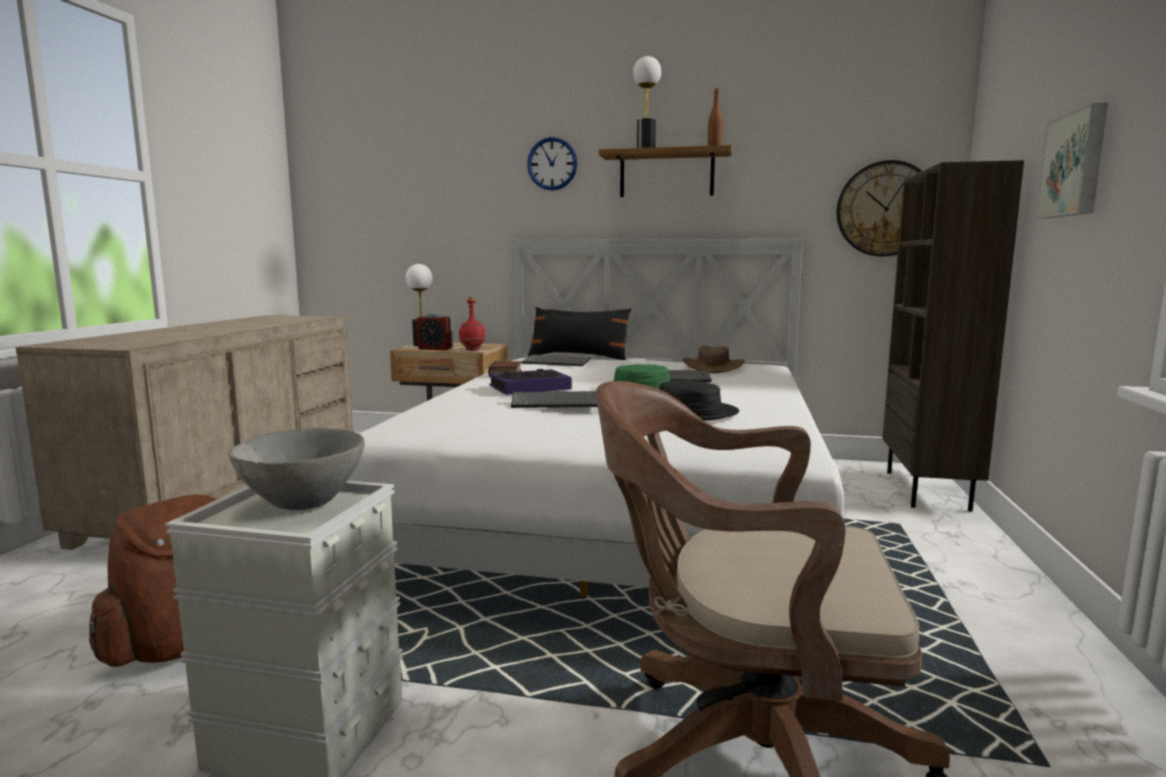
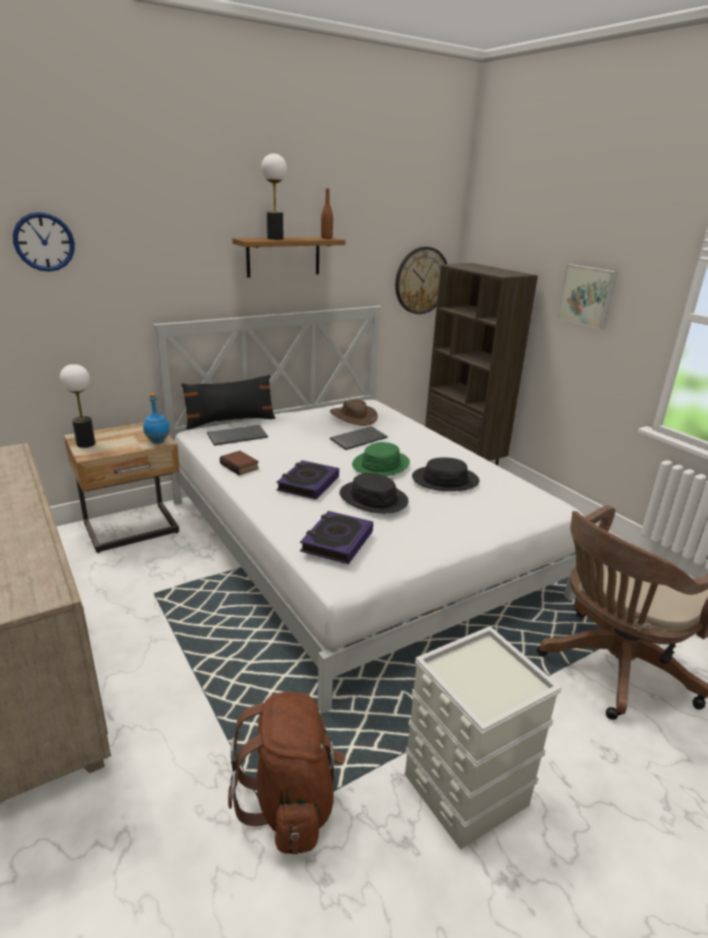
camera: 45 degrees left, 15 degrees up
(303, 503) = (476, 667): grey bowl -> none
(435, 348) = (118, 448): alarm clock -> none
(439, 412) = (337, 541): none -> book
(472, 350) = (157, 441): red bottle -> blue bottle
(552, 164) = (183, 246): wall clock -> wall clock (44, 242)
(558, 402) = (373, 498): keyboard -> black hat

